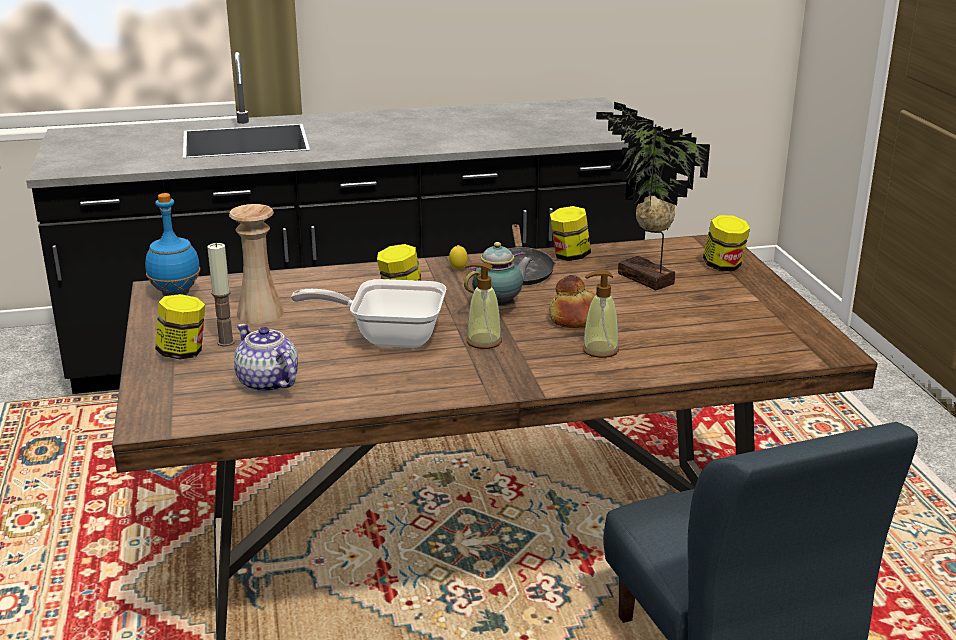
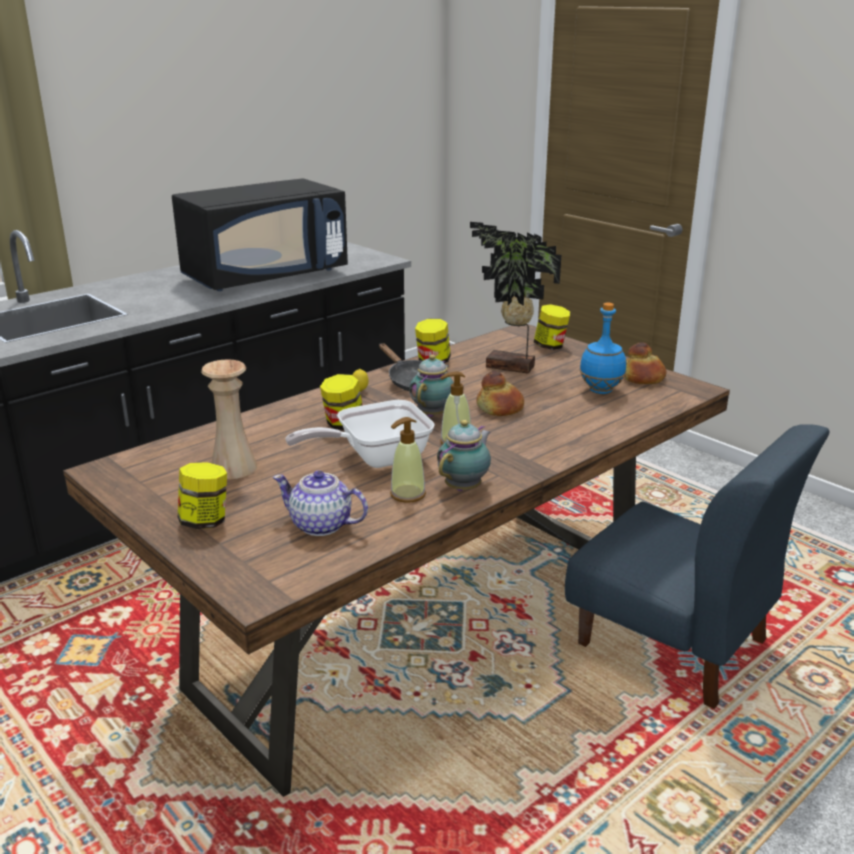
camera: 30 degrees left, 0 degrees up
(175, 294) = (125, 471): blue bottle -> blue bottle (600, 391)
(226, 342) = (234, 501): candle -> none
(435, 386) = (465, 487): none -> teapot
(482, 133) = (266, 276): none -> black microwave
(600, 350) = (548, 427): soap dispenser -> soap dispenser (407, 494)
(785, 324) = (643, 377): none -> bread

